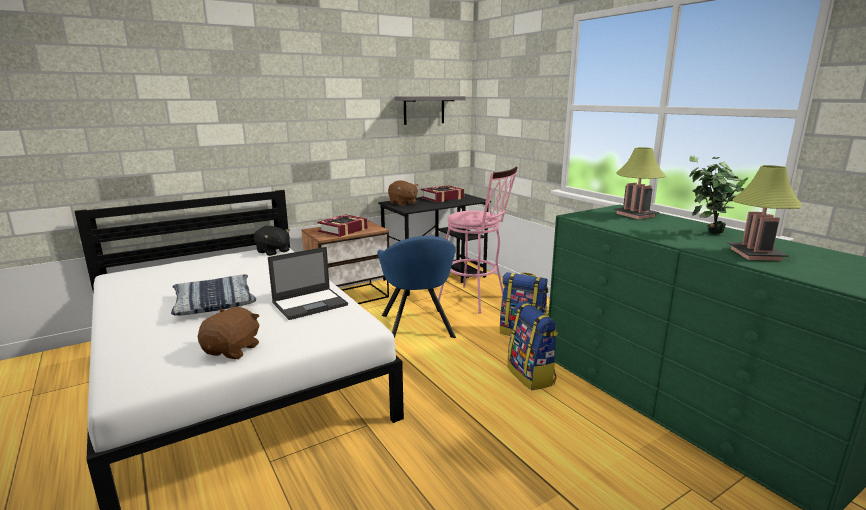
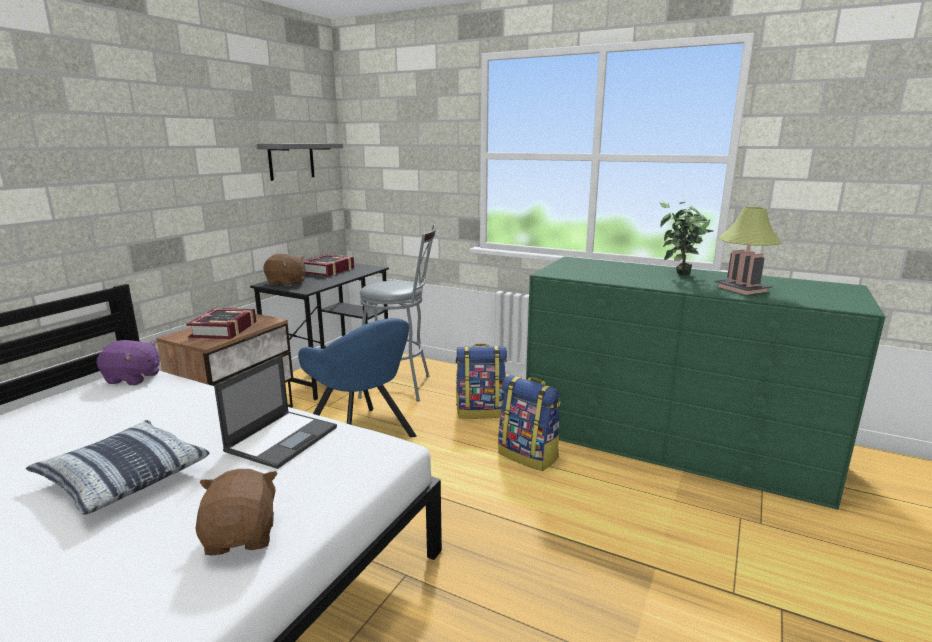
camera: 30 degrees left, 0 degrees up
(273, 252) = (133, 378): black plush toy -> purple plush toy
(476, 300) = (402, 387): pink stool -> grey stool
(635, 215) = (596, 265): table lamp -> none

